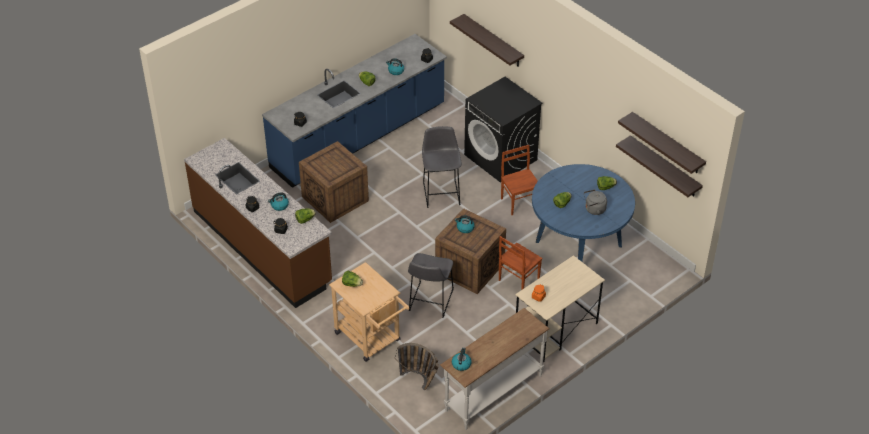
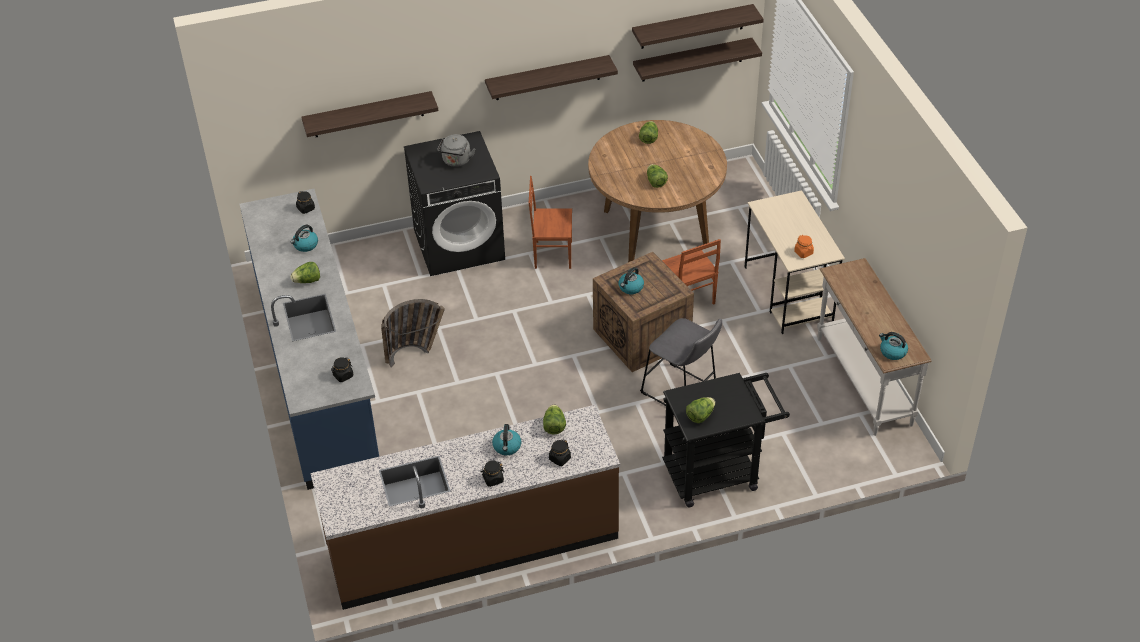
camera: 65 degrees left, 0 degrees up
(336, 199) = (427, 431): crate -> none
(371, 339) = (719, 472): beige cart -> black cart
(420, 383) = (818, 445): basket -> basket (415, 353)
(441, 191) = (485, 319): grey stool -> none
(578, 244) = (655, 227): blue dining table -> brown dining table
(583, 102) = (547, 78): none -> shelf
(594, 210) = (681, 160): grey kettle -> grey kettle (456, 161)

